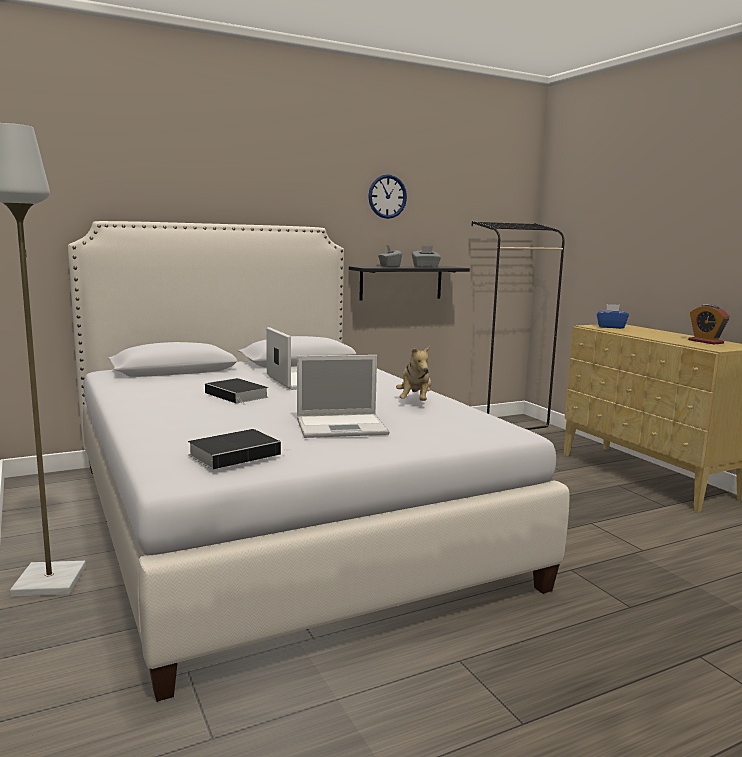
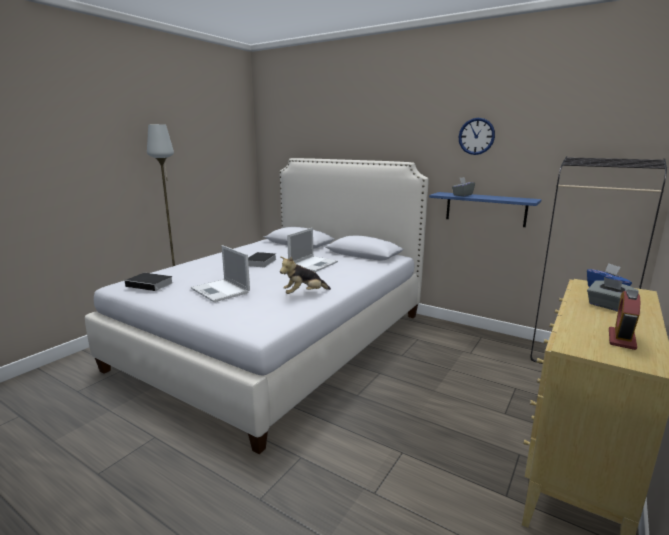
camera: 60 degrees right, 5 degrees up
(401, 282) = (485, 209): black shelf -> blue shelf
(425, 267) = (497, 198): grey tissue box -> grey tissue box (608, 306)

